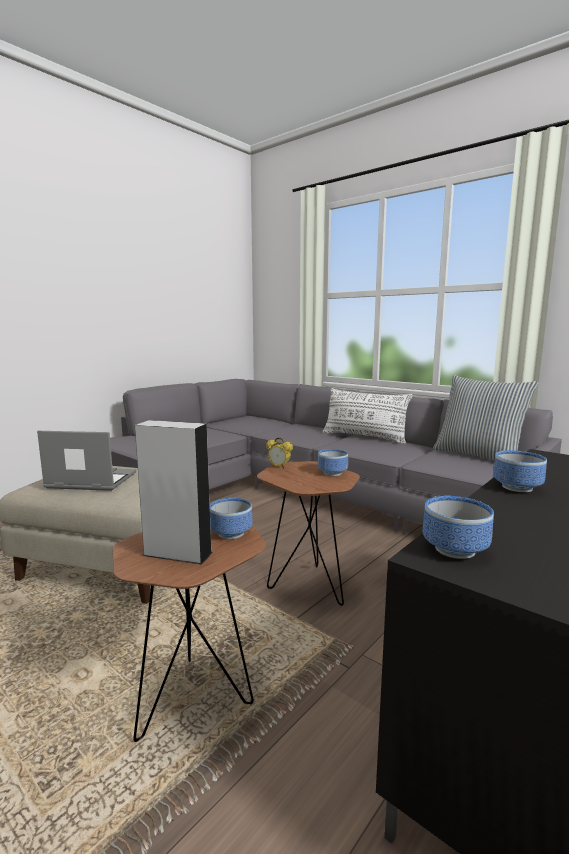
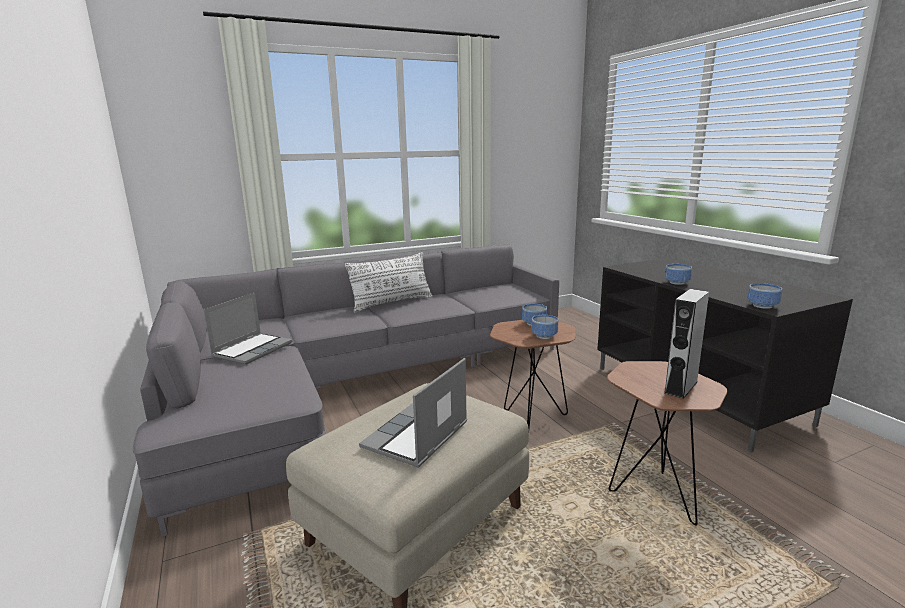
camera: 65 degrees left, 5 degrees up
(220, 429) = (253, 349): none -> laptop
(231, 532) = (646, 368): bowl -> bowl (543, 336)
(279, 467) = (503, 335): alarm clock -> none
(478, 455) = (485, 288): pillow -> none

